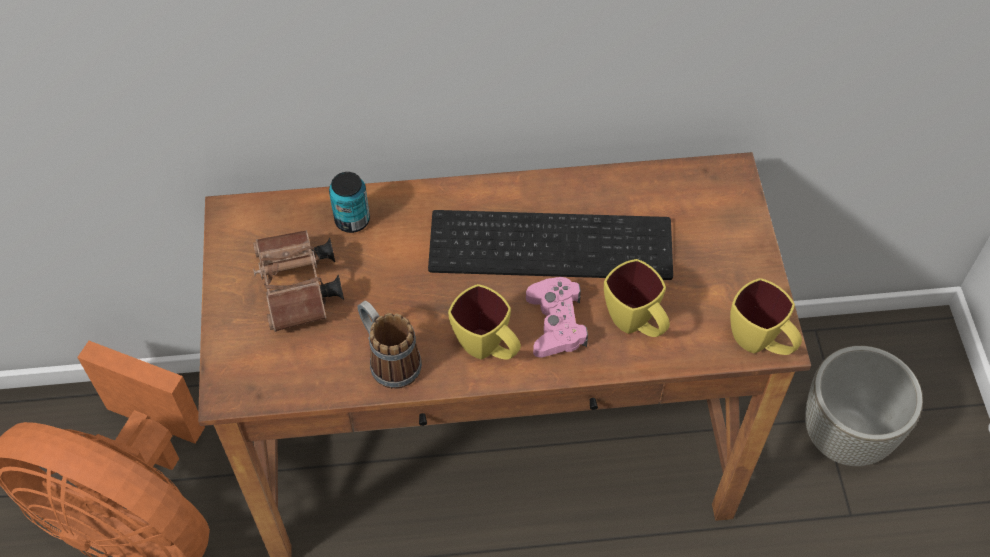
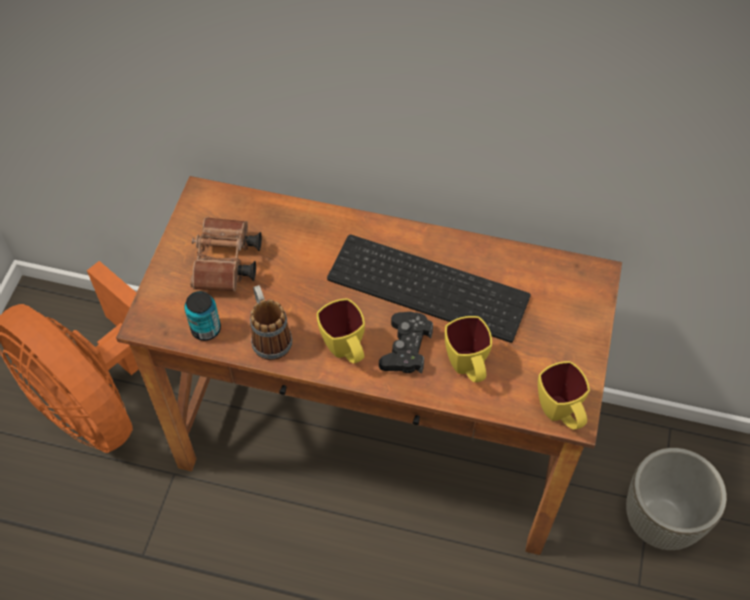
camera: 20 degrees right, 0 degrees up
(352, 220) = (287, 224): can -> can (206, 329)
(556, 323) = (406, 348): pink game controller -> black game controller

